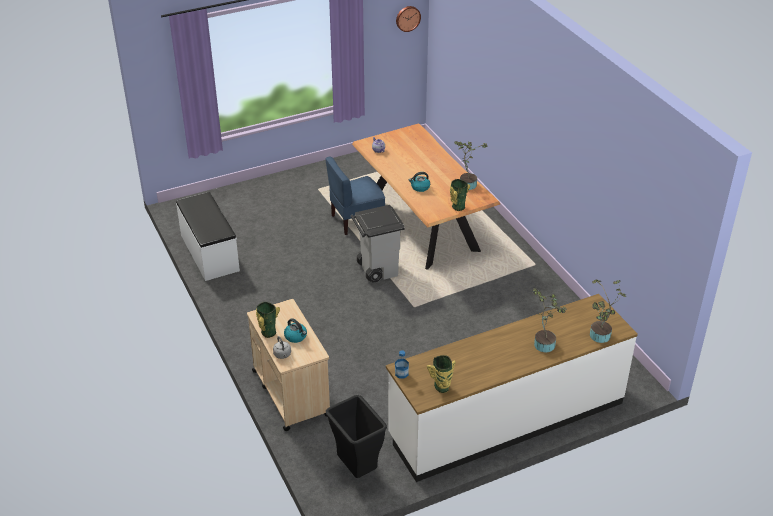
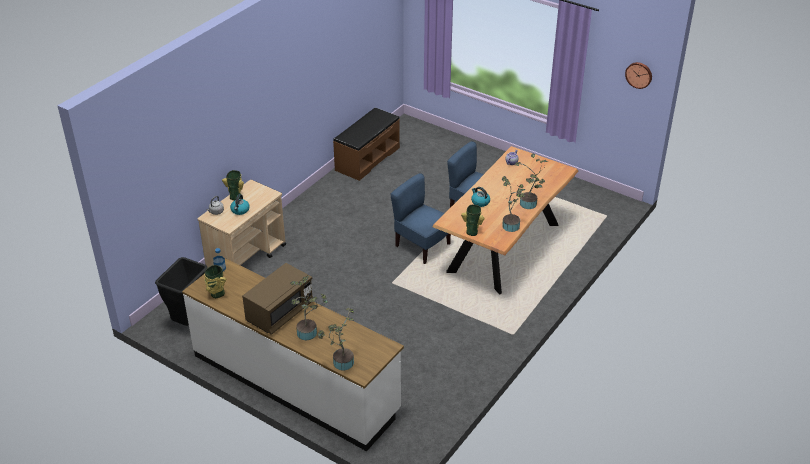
camera: 60 degrees right, 0 degrees up
(209, 253) = (367, 159): white bench -> brown bench
(377, 269) = (421, 246): grey trash can -> blue chair
(447, 164) = (529, 205): none -> potted plant
(502, 352) = (280, 312): none -> brown microwave

